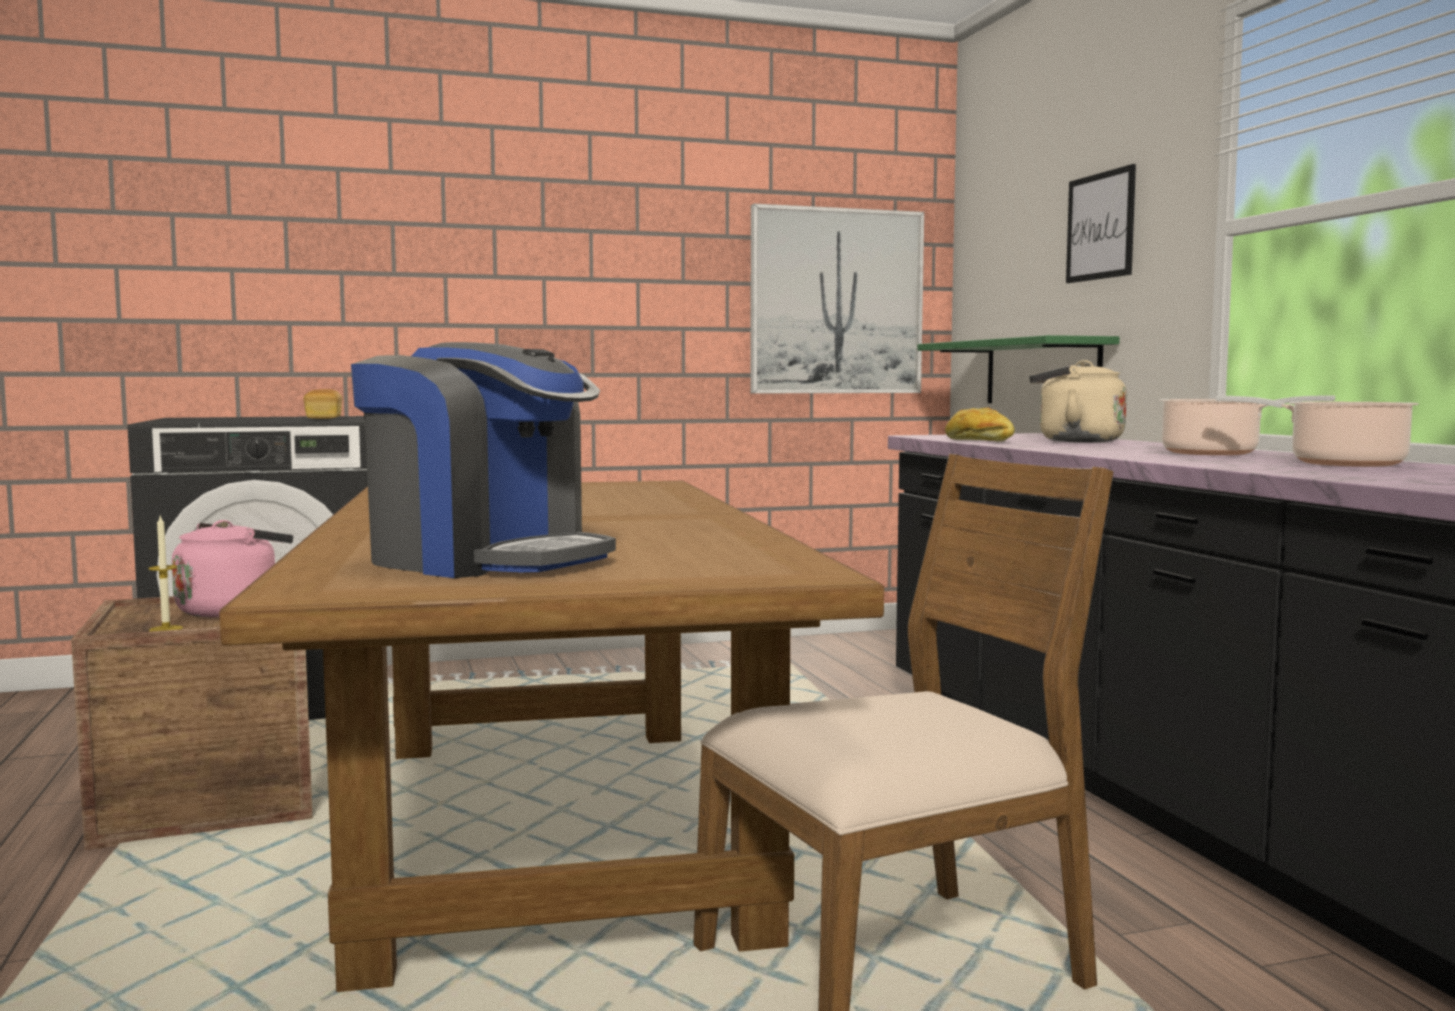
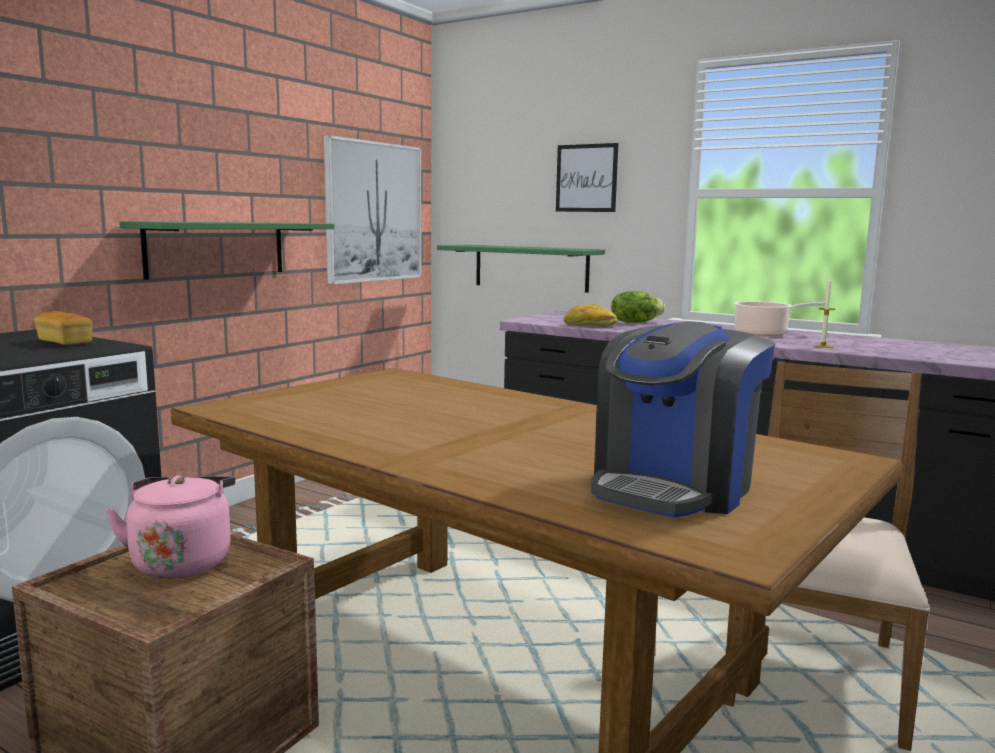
camera: 40 degrees left, 5 degrees up
(166, 629) = (189, 601): candle -> candle (823, 346)
(485, 560) = (674, 487): coffee machine -> coffee machine turned 135 degrees clockwise
(583, 343) = (216, 248): none -> green shelf
(1074, 441) = (635, 322): beige kettle -> lettuce
(1338, 463) = (854, 341): cooking pot -> none

